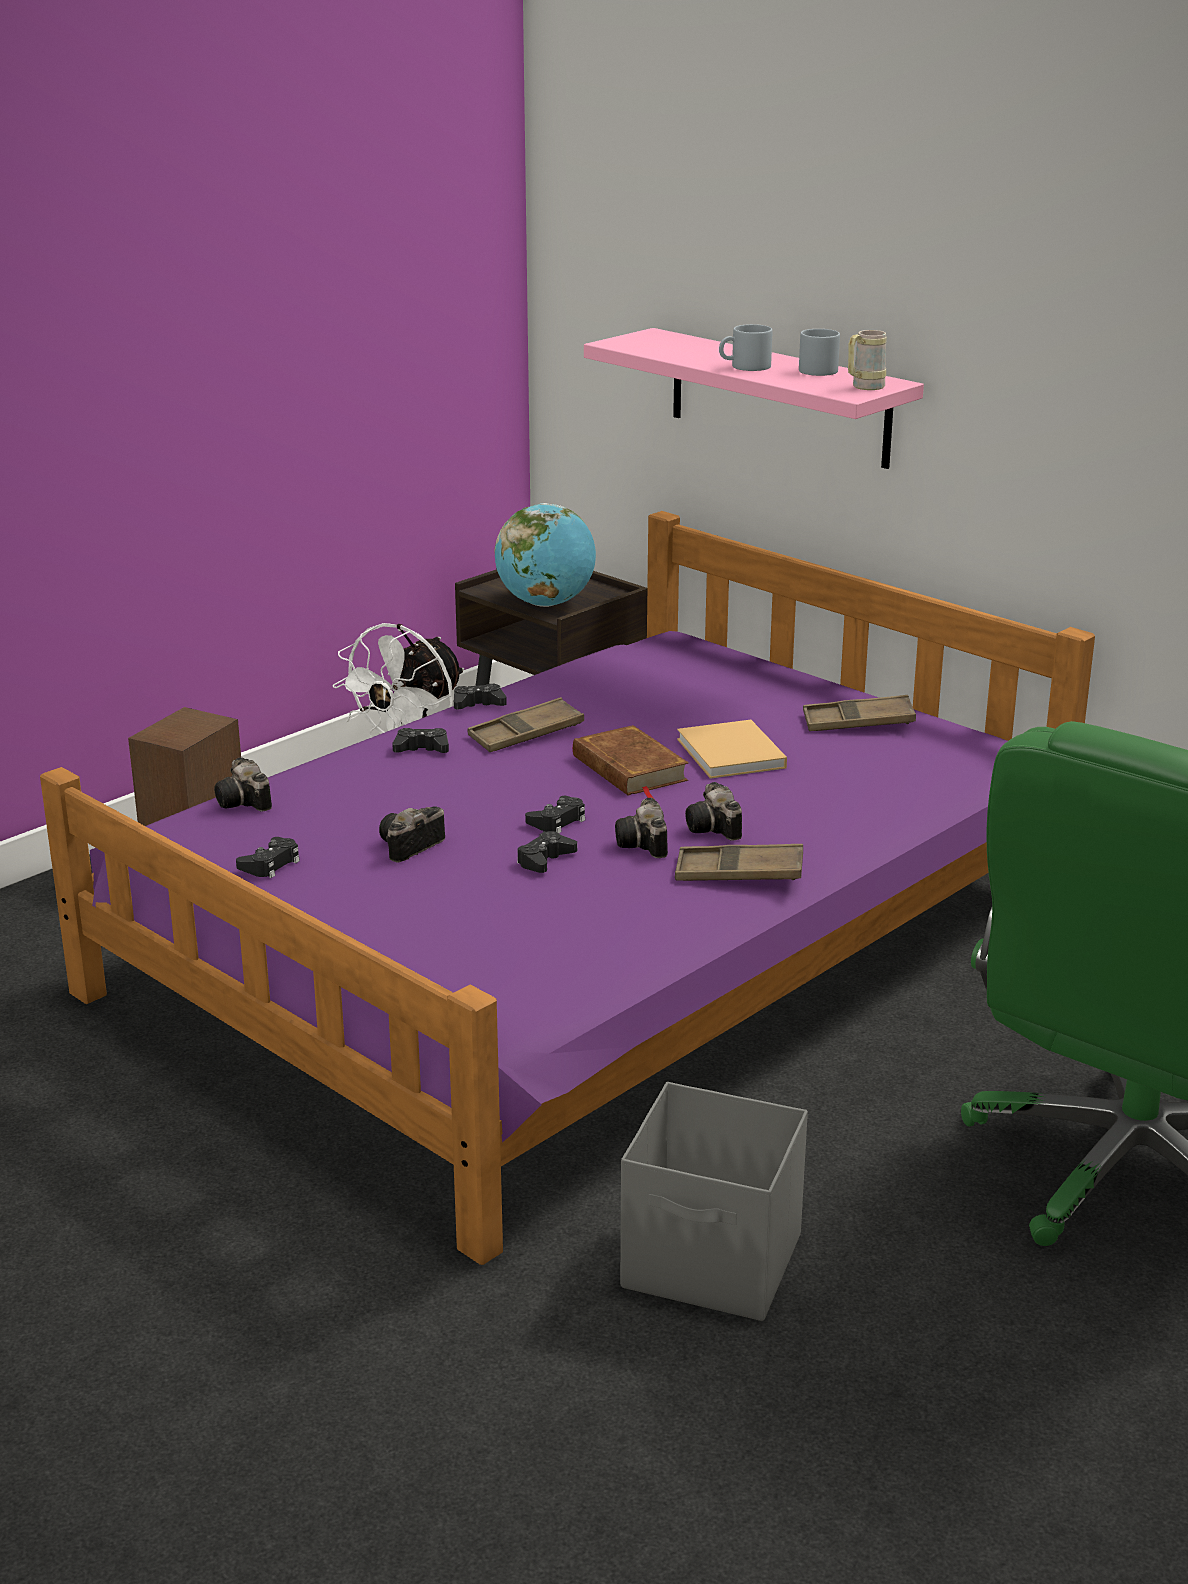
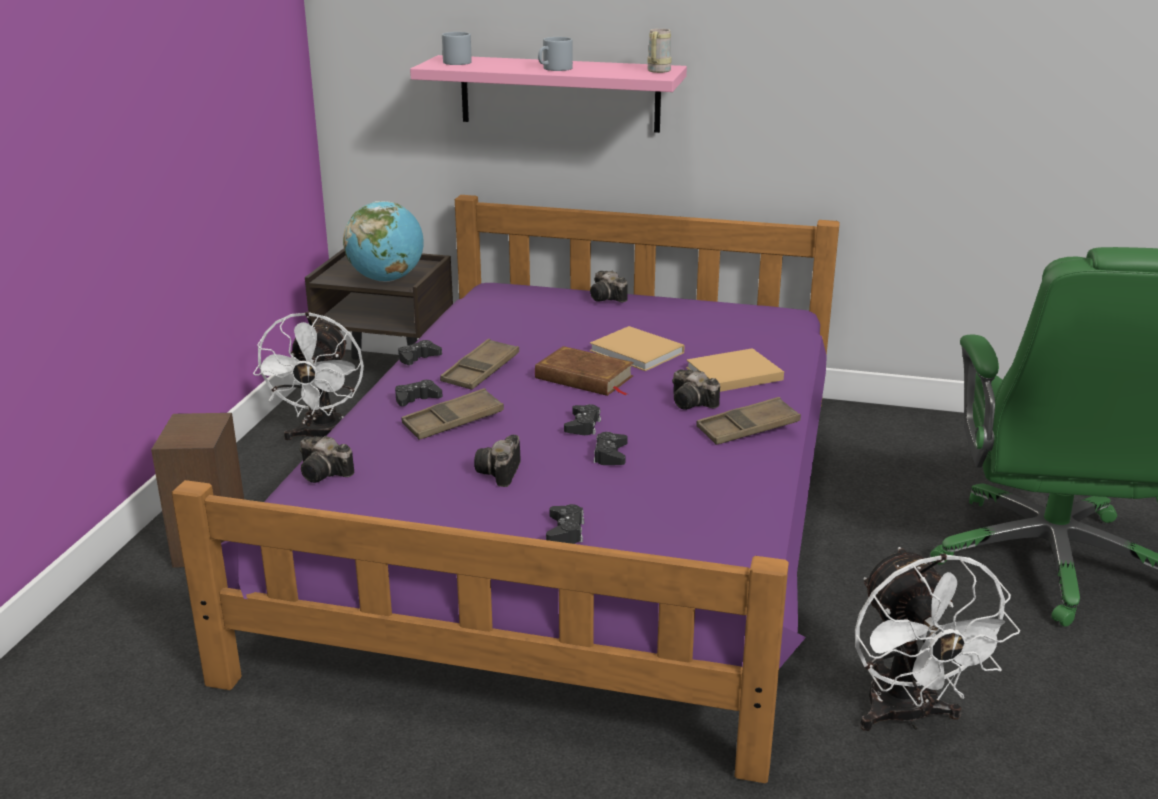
camera: 30 degrees left, 0 degrees up
(270, 864) = (407, 516): black game controller -> black game controller (565, 531)
(644, 845) = (663, 426): camera -> camera (608, 298)
(714, 1264) = (907, 716): grey storage box -> white fan
(809, 807) = (731, 374): none -> beige book
(816, 369) = (603, 65): grey mug -> grey mug (454, 61)
(858, 722) = (688, 314): brown tray -> brown tray (453, 421)

